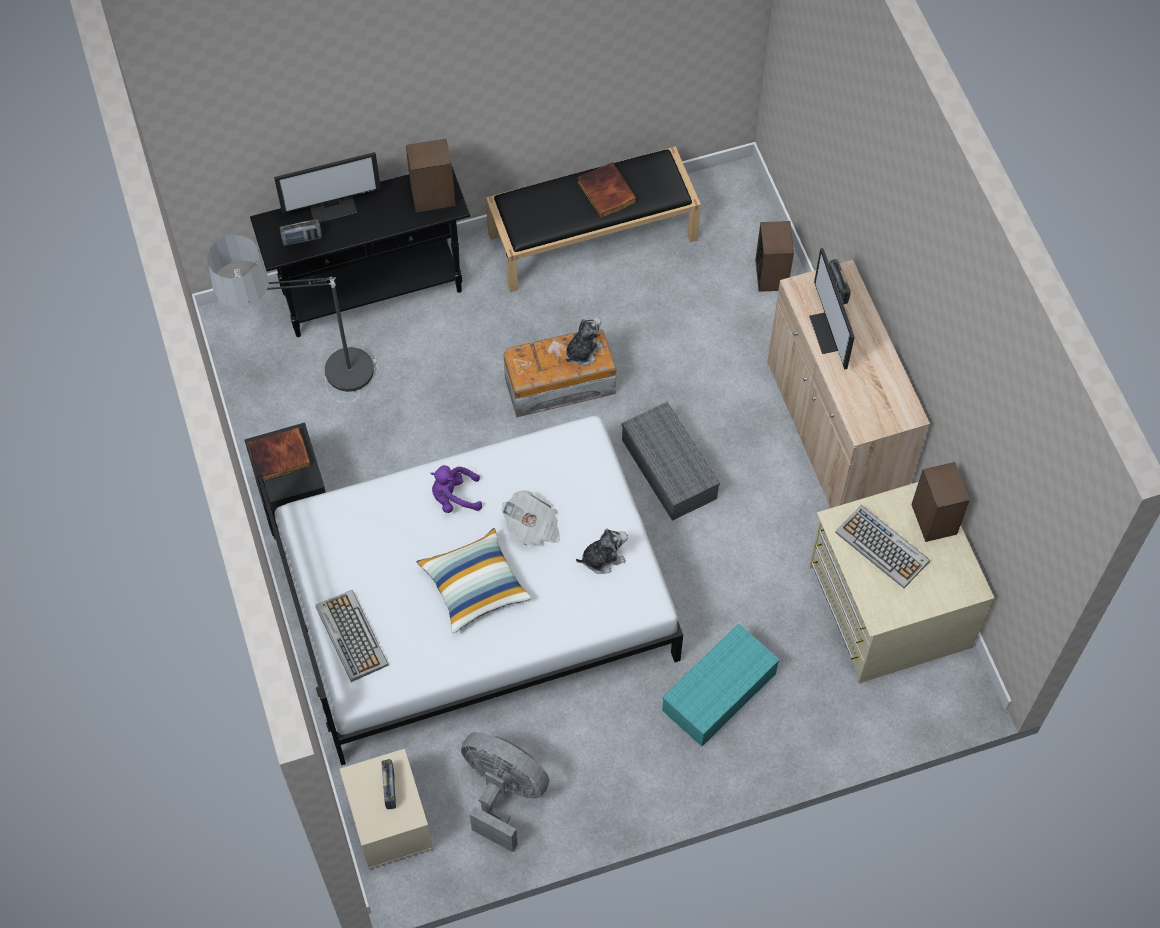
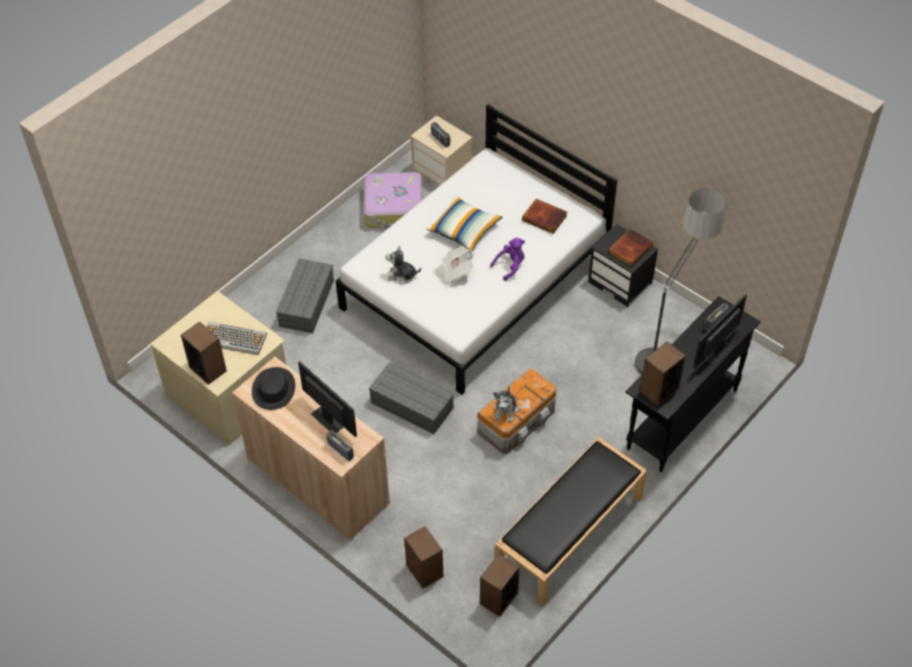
camera: 150 degrees right, 10 degrees down
(350, 635) = (511, 179): keyboard -> none
(503, 793) = (394, 208): grey fan -> suitcase
(602, 558) = (402, 275): plush toy -> plush toy turned 60 degrees clockwise
(605, 192) = (565, 509): book -> book (545, 217)
(712, 211) = (498, 598): none -> speaker
(718, 694) = (306, 302): turquoise storage box -> grey storage box
(877, 402) = (273, 389): none -> black hat

